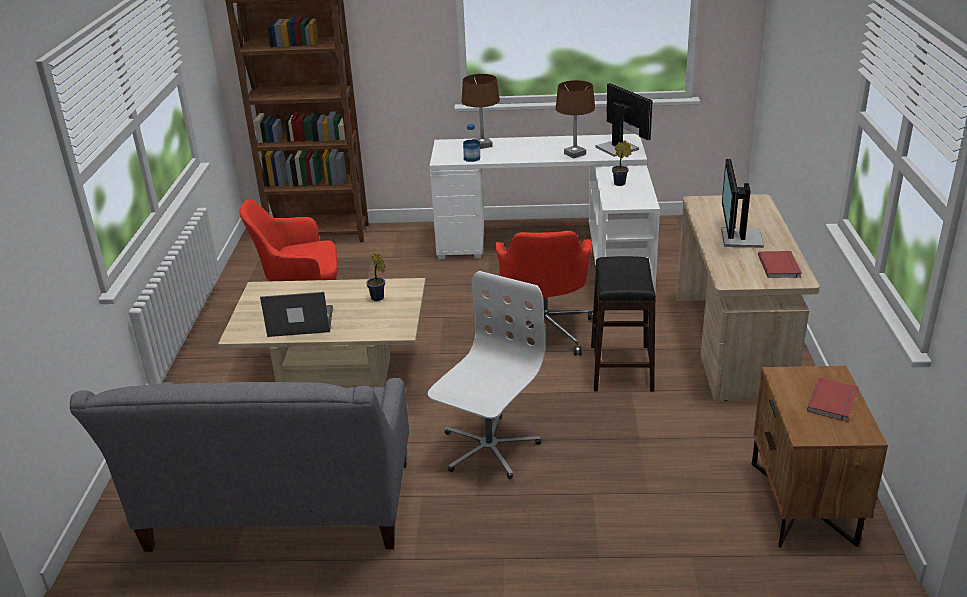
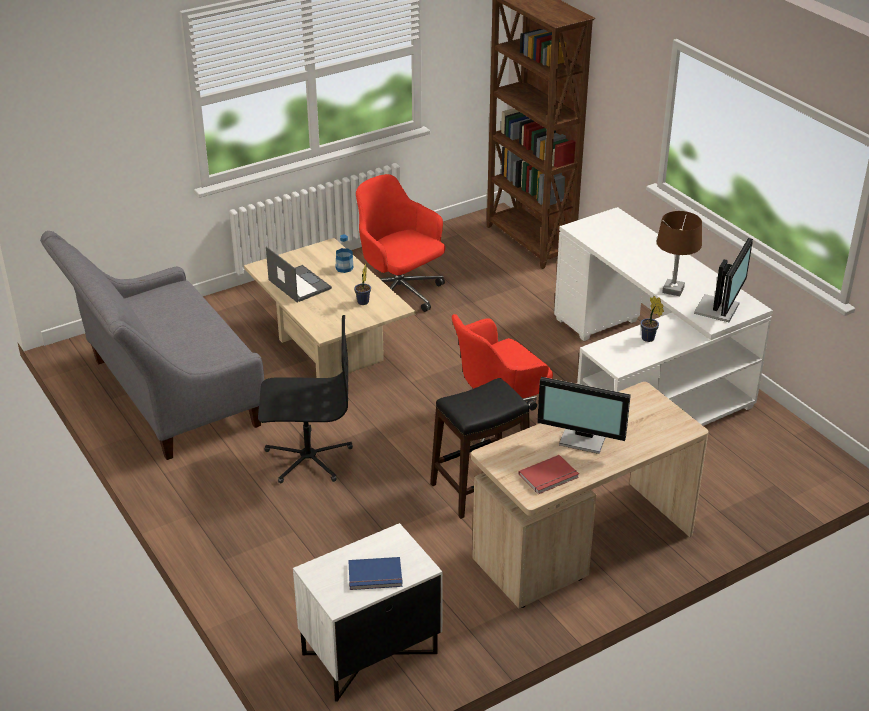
camera: 55 degrees right, 5 degrees up
(472, 158) = (598, 240): bottle -> bottle (344, 268)
(482, 145) = (634, 235): brown table lamp -> none
(488, 448) = (308, 458): white office chair -> black office chair
(739, 238) = (584, 438): monitor -> monitor turned 135 degrees counterclockwise
(804, 503) = (370, 655): brown nightstand -> white nightstand
(834, 401) = (375, 576): red book -> blue book

